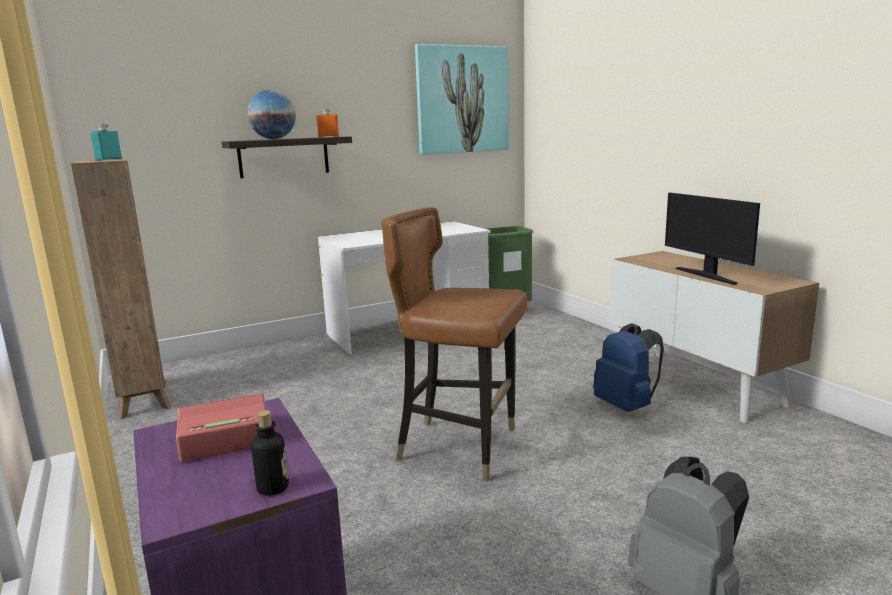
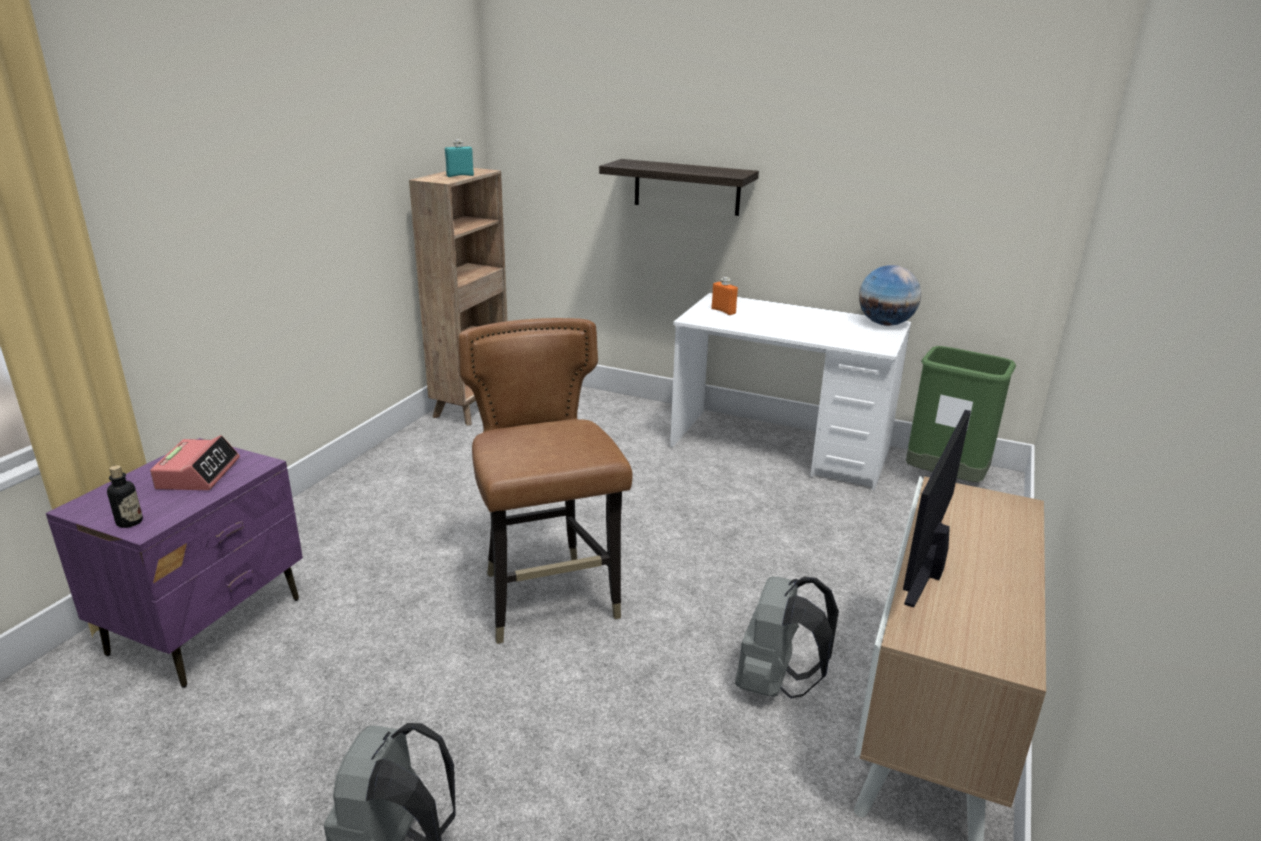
camera: 50 degrees right, 10 degrees up
(225, 439) = (198, 473): alarm clock -> alarm clock turned 60 degrees clockwise
(273, 139) = (661, 166): globe -> globe (885, 324)
(328, 136) = (729, 172): orange bottle -> orange bottle (723, 311)
(462, 100) = (971, 137): picture -> none
(627, 406) = (775, 683): blue backpack -> grey backpack

